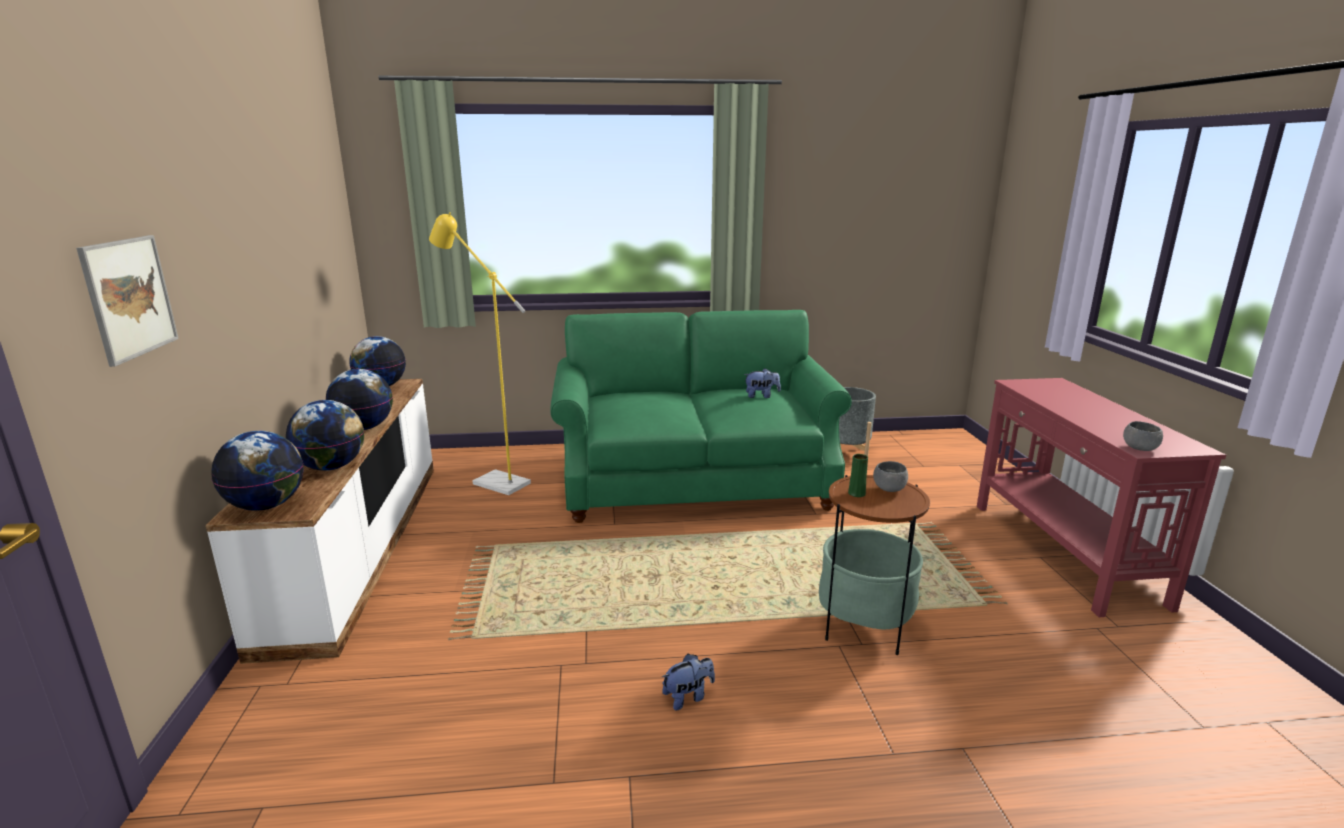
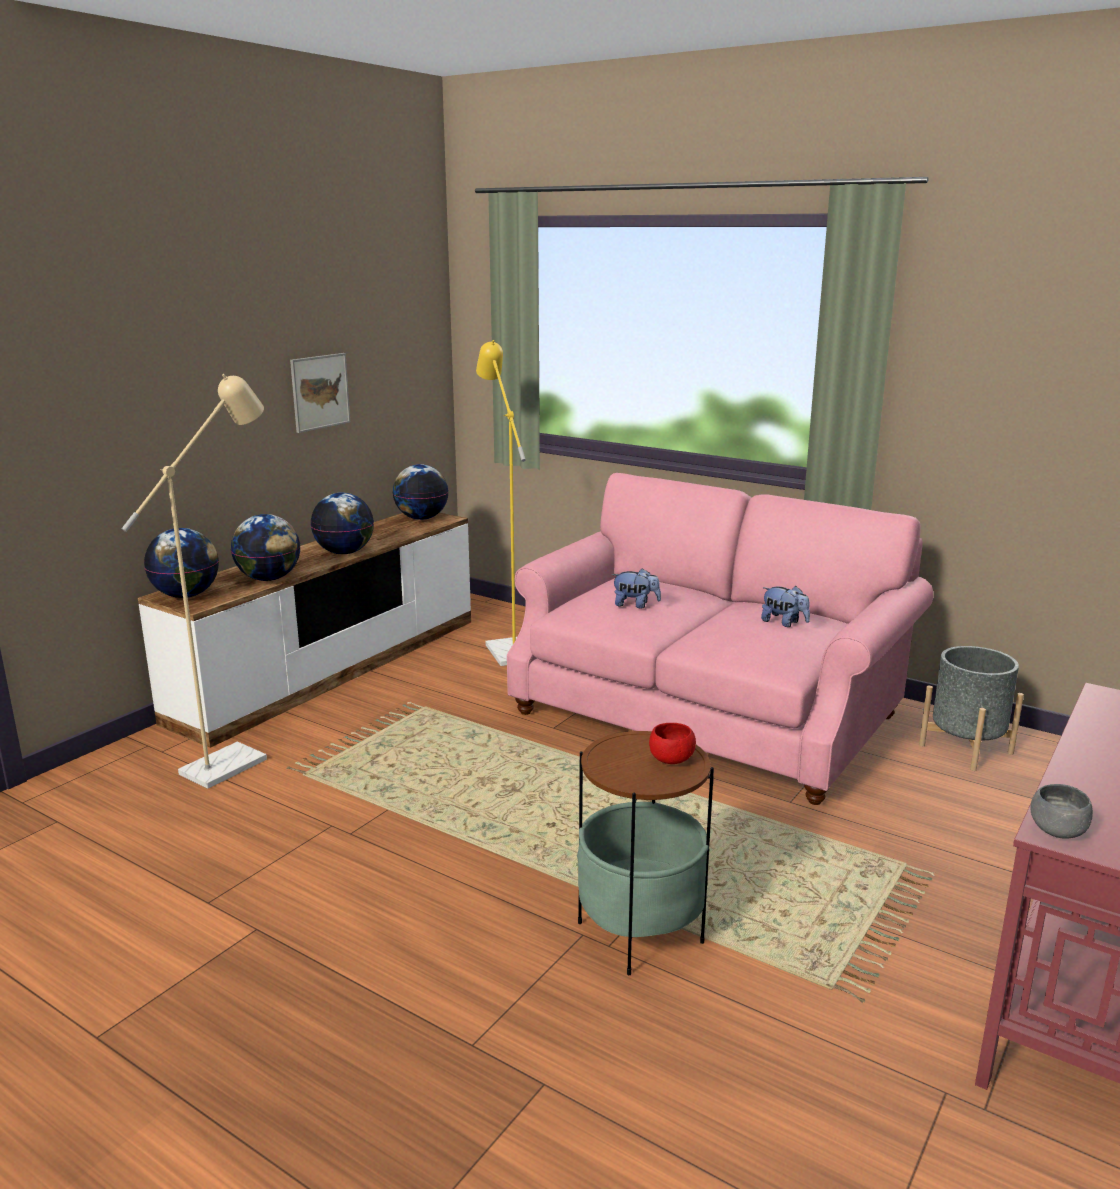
camera: 40 degrees right, 0 degrees up
(129, 297) = (90, 403): picture -> picture (320, 392)
(385, 656) = (235, 760): none -> beige floor lamp
(688, 697) = (382, 900): plush toy -> plush toy (635, 605)
(695, 480) = (706, 714): green sofa -> pink sofa
(856, 493) = (627, 750): green vase -> none
(889, 489) = (671, 759): grey bowl -> red bowl

